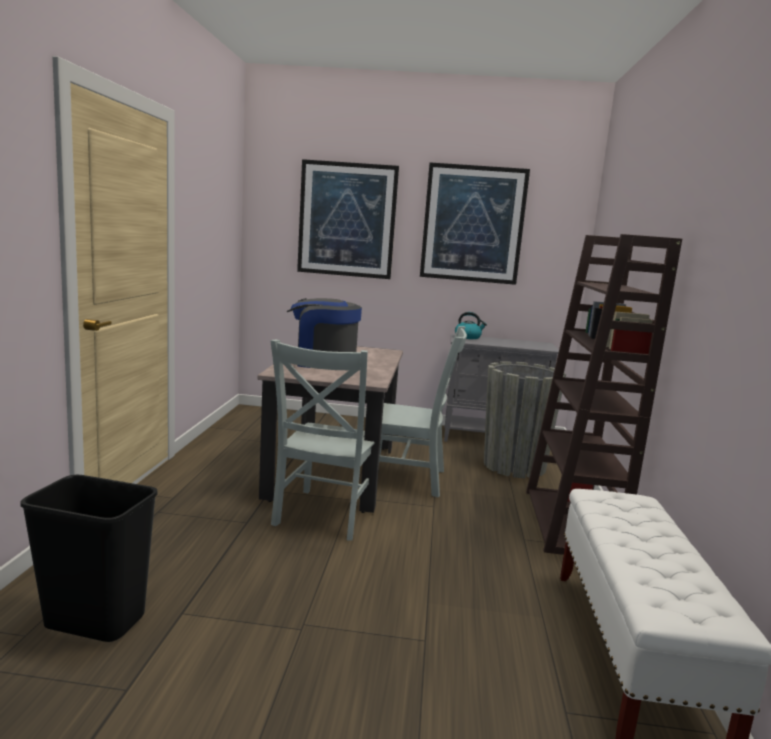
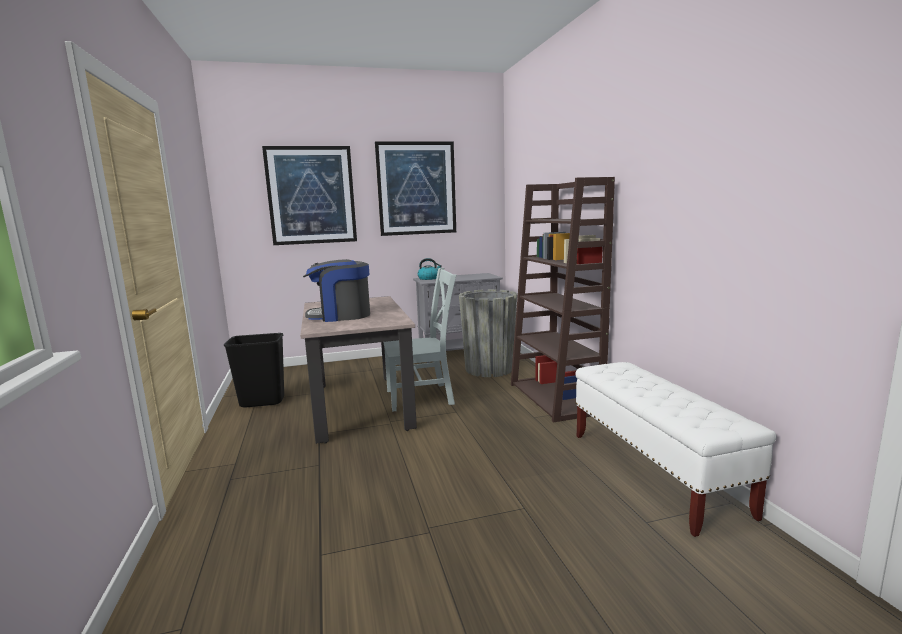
camera: 20 degrees left, 0 degrees up
(94, 622) = (244, 592): black trash can -> black trash can (262, 402)
(323, 515) = (379, 441): grey chair -> none

